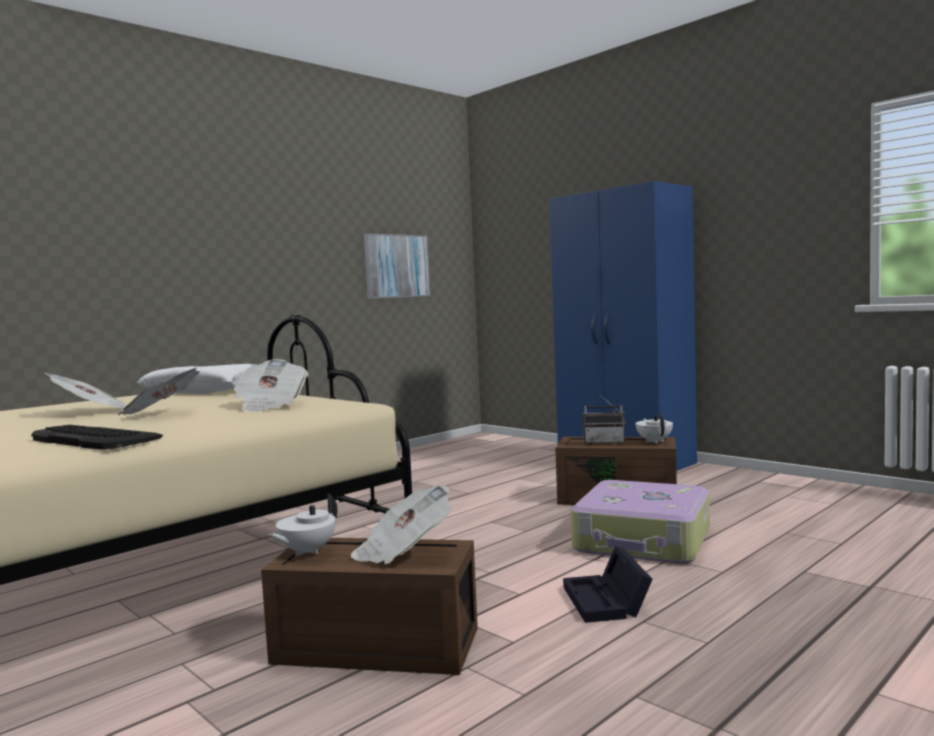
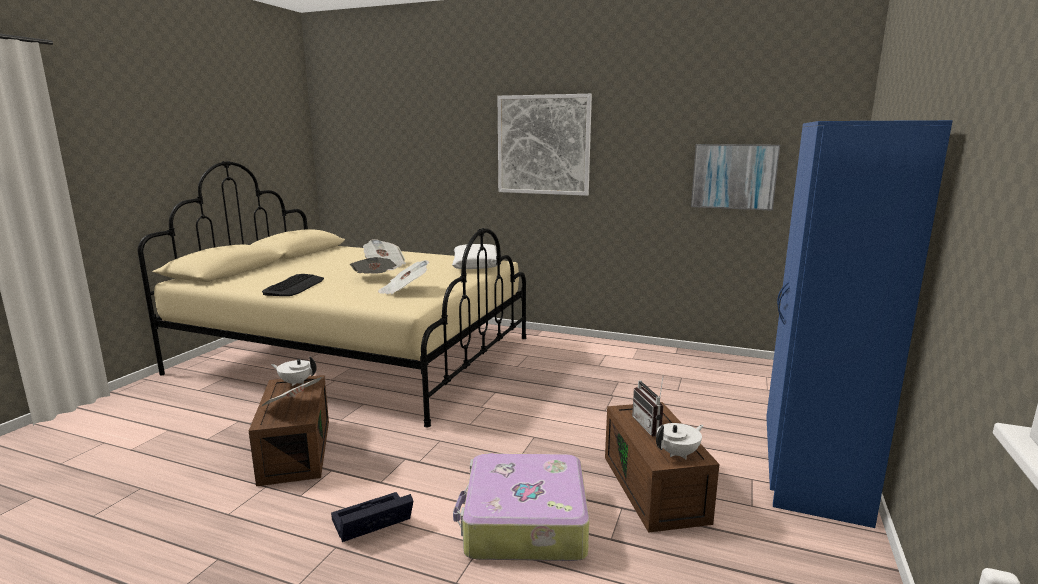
camera: 65 degrees right, 10 degrees up
(202, 231) = (543, 145): none -> picture

